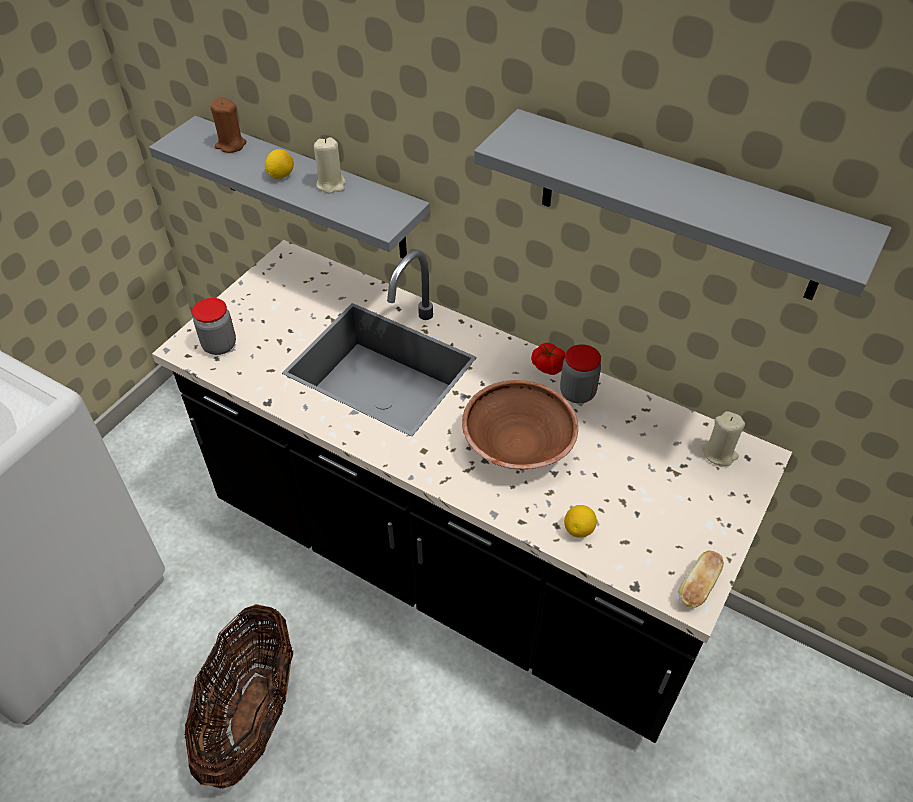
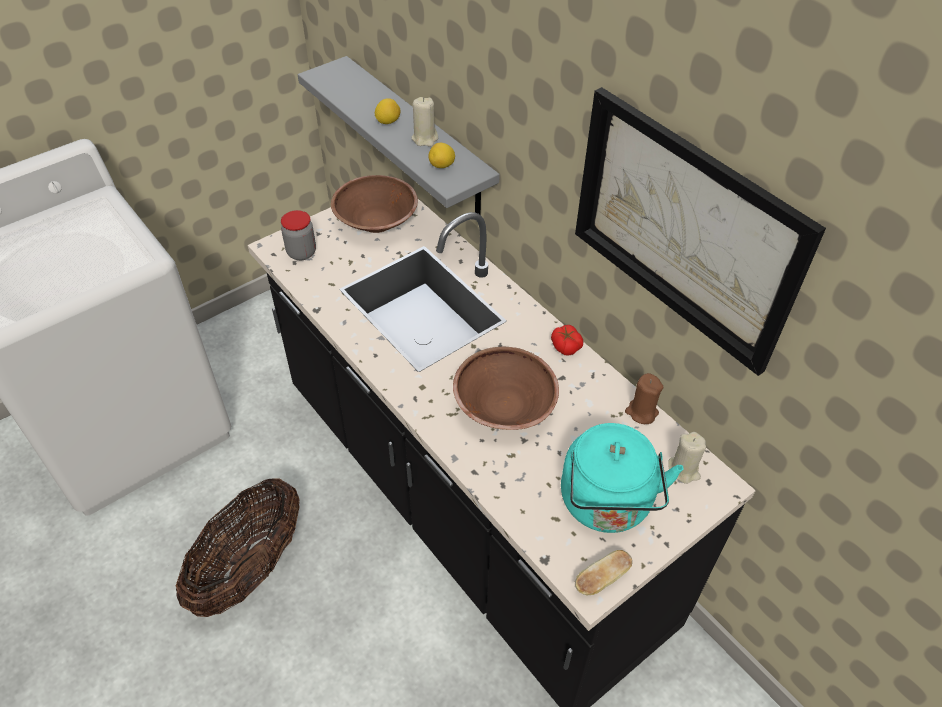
camera: 20 degrees right, 0 degrees up
(230, 145) = (361, 87): brown candle -> brown candle (641, 412)
(287, 291) = (376, 222): none -> brown bowl
(577, 393) = (580, 377): jar -> none
(579, 529) = (520, 495): lemon -> lemon (442, 166)
(667, 512) = (607, 505): none -> turquoise kettle
(680, 207) = (683, 229): grey shelf -> picture

